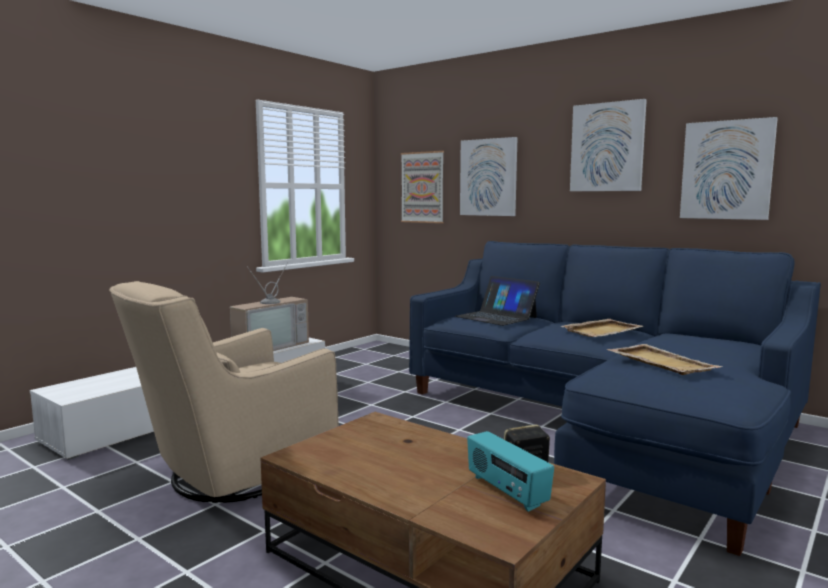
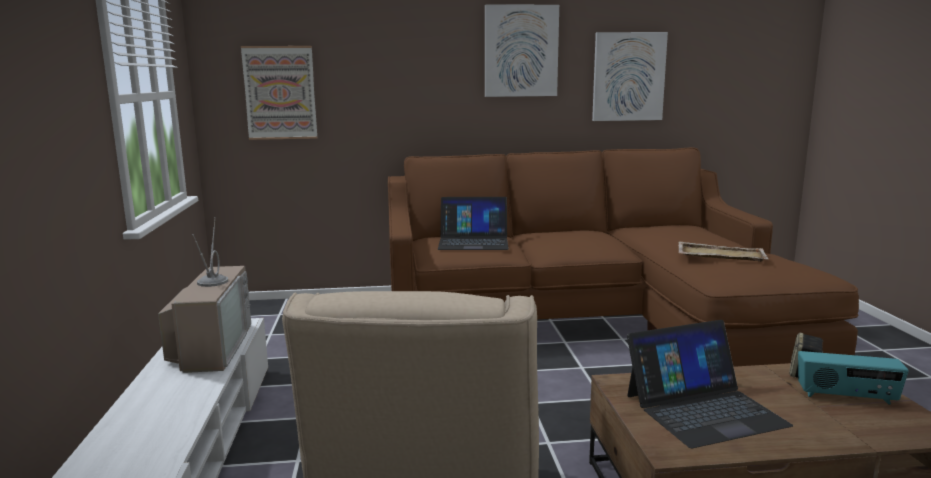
camera: 45 degrees left, 5 degrees up
(377, 451) = (704, 409): none -> laptop
(488, 177) = (380, 81): picture -> none
(602, 330) = (588, 236): beige tray -> none
(603, 422) = (594, 322): blue sofa -> brown sofa

